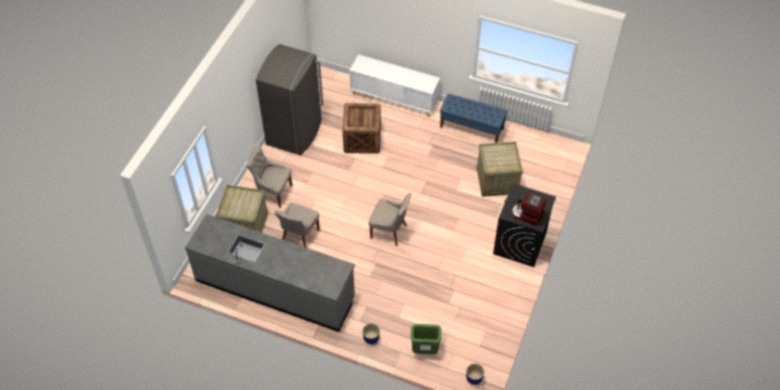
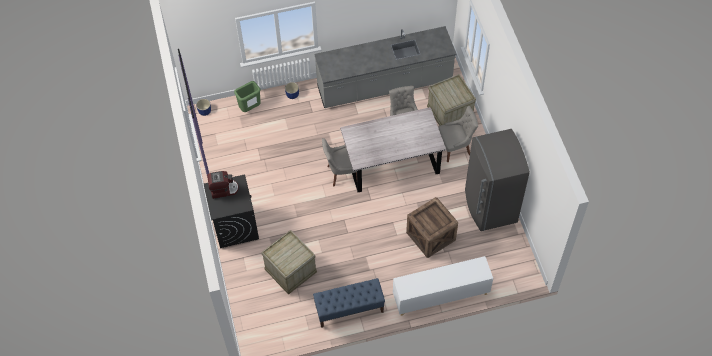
camera: 145 degrees right, 5 degrees up
(337, 215) = (391, 161): none -> grey dining table

